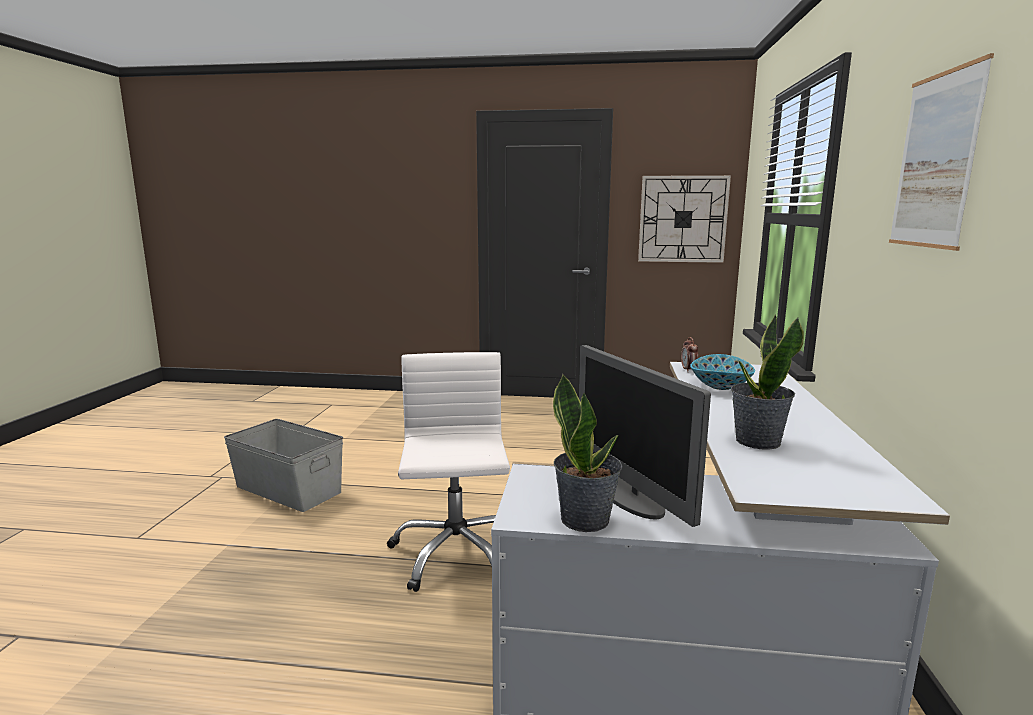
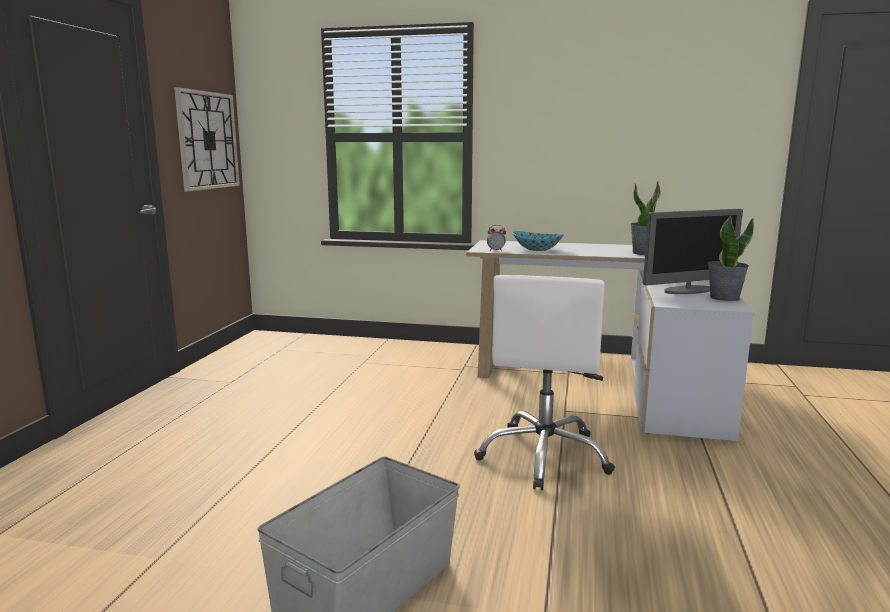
camera: 85 degrees left, 0 degrees up
(455, 553) = (544, 456): white office chair -> white office chair turned 75 degrees counterclockwise
(935, 161) = (607, 103): picture -> none

